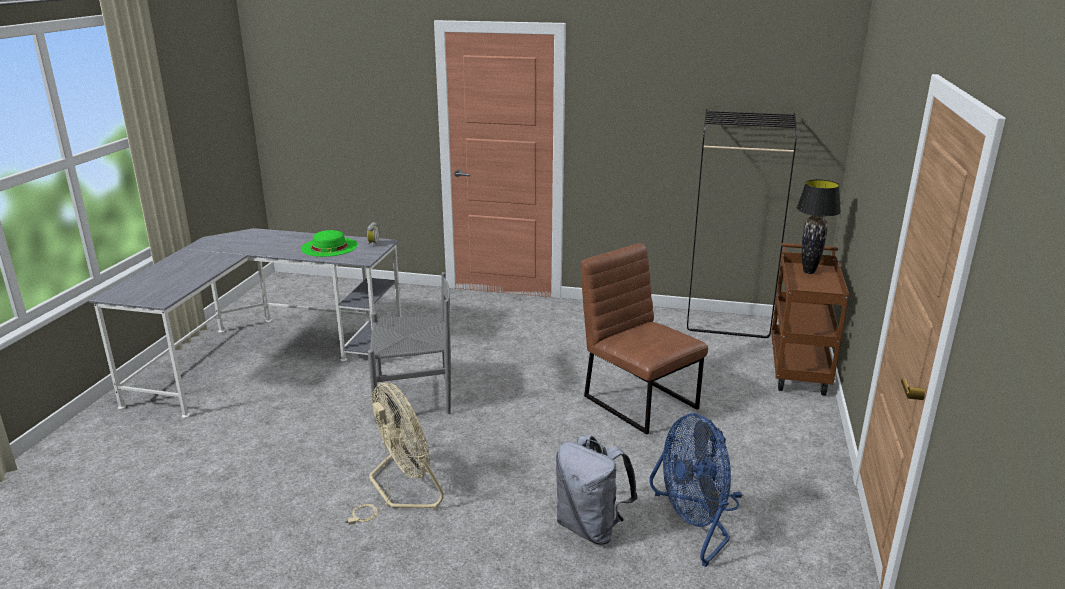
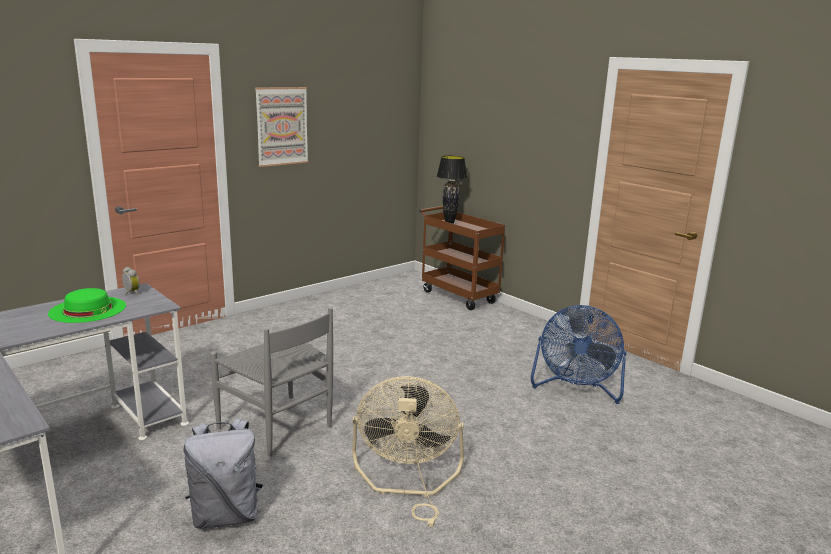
camera: 55 degrees left, 5 degrees down
(414, 398) = (278, 427): grey chair -> grey chair turned 105 degrees clockwise
(591, 527) = (546, 422): grey backpack -> grey backpack (226, 515)
(632, 113) = (282, 126): none -> picture
(638, 400) = (421, 349): brown chair -> none
(728, 324) = (376, 289): black clothes rack -> none

